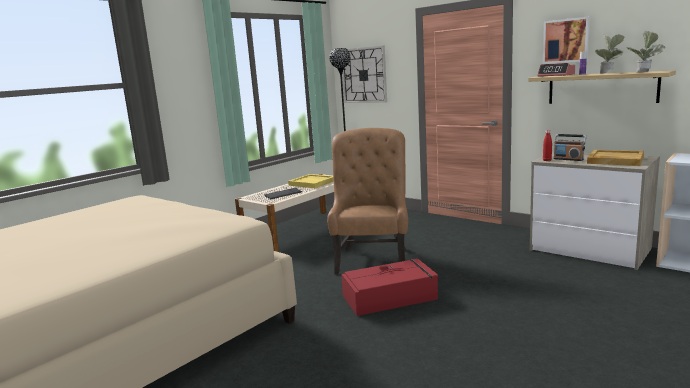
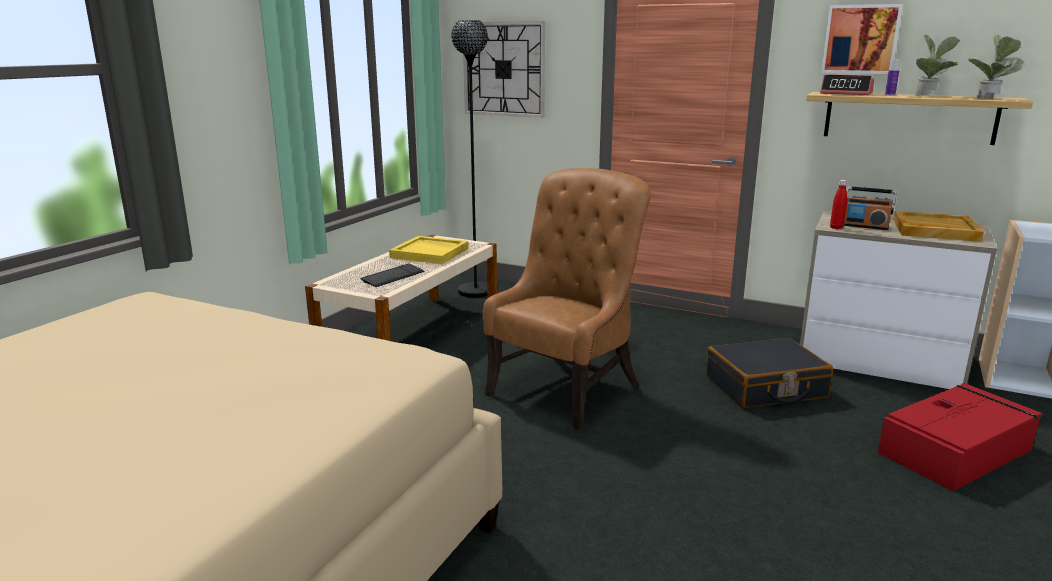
camera: 15 degrees left, 5 degrees up
(372, 259) = (566, 389): brown chair -> brown chair turned 45 degrees clockwise
(391, 297) = (637, 464): red storage box -> red storage box (956, 450)
(498, 262) = (765, 387): none -> black suitcase

